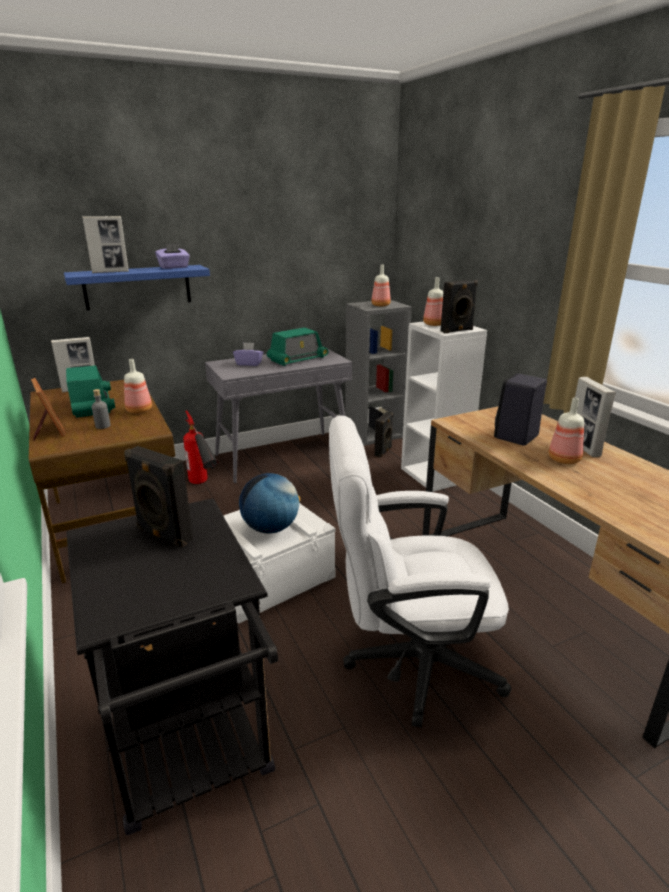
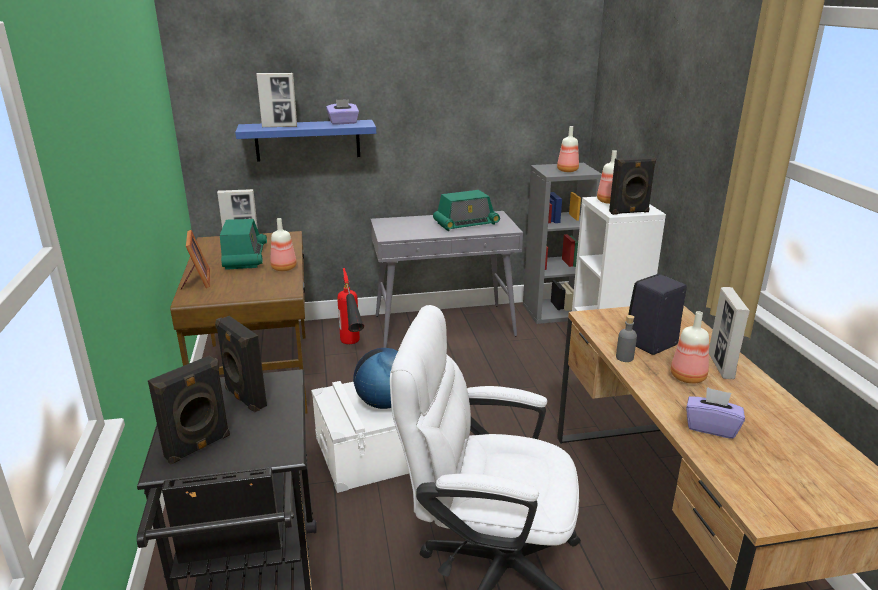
camera: 15 degrees right, 0 degrees up
(103, 426) = (245, 281): grey bottle -> grey bottle (624, 358)
(249, 363) = (413, 225): purple tissue box -> purple tissue box (711, 427)
(383, 451) = (556, 333): black speaker -> black speaker (198, 447)

